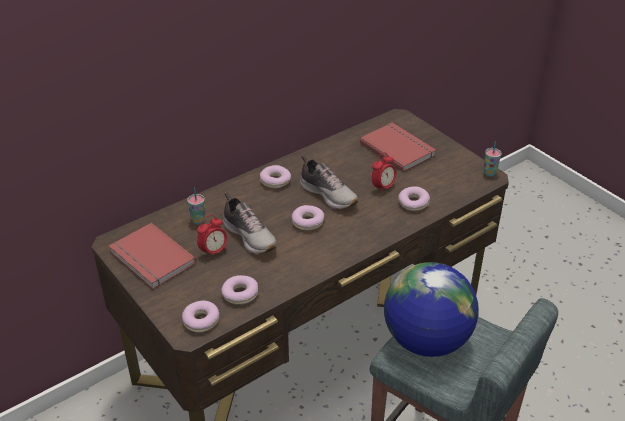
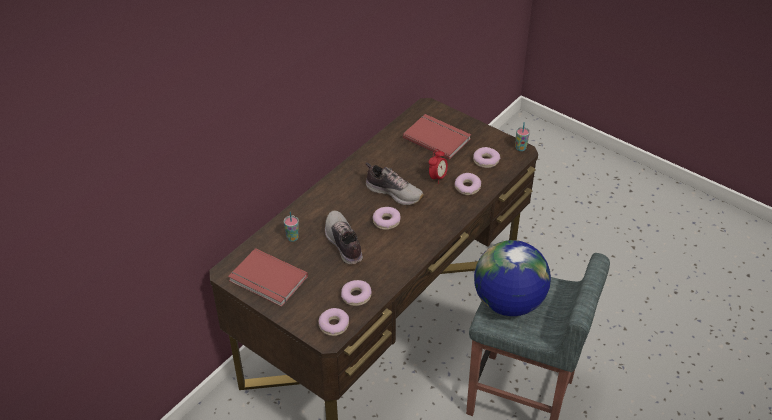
camera: 15 degrees left, 5 degrees up
(213, 251) = (318, 263): alarm clock -> none
(250, 236) = (343, 243): shoe -> shoe turned 150 degrees counterclockwise
(275, 181) = (344, 188): donut -> donut (486, 161)

